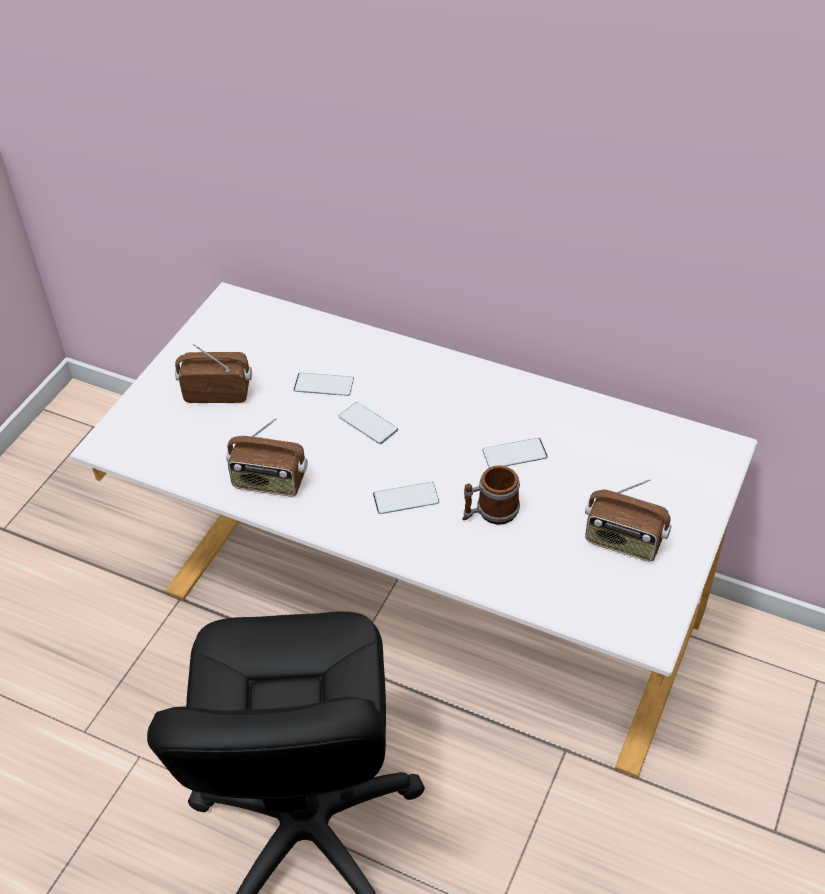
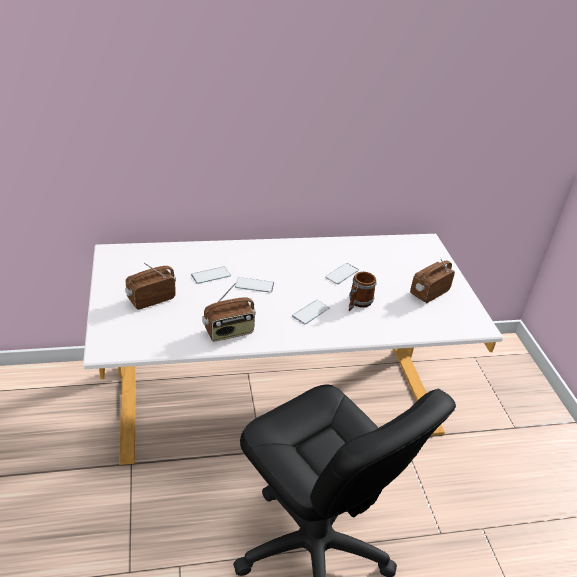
camera: 40 degrees left, 10 degrees down
(623, 542) = (428, 292): radio -> radio turned 150 degrees clockwise

